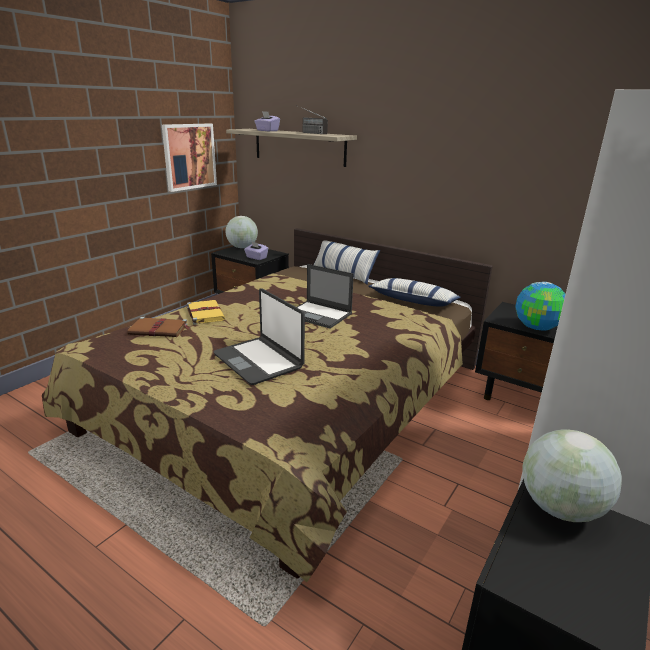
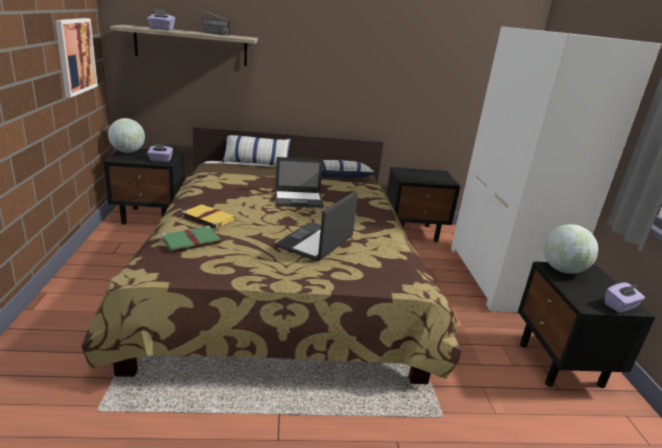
camera: 40 degrees left, 0 degrees up
(159, 330) = (192, 241): brown book -> green book
(259, 361) = (316, 243): laptop -> laptop turned 105 degrees clockwise
(537, 328) = (431, 180): globe -> none
(583, 613) = (620, 306): none -> purple tissue box

